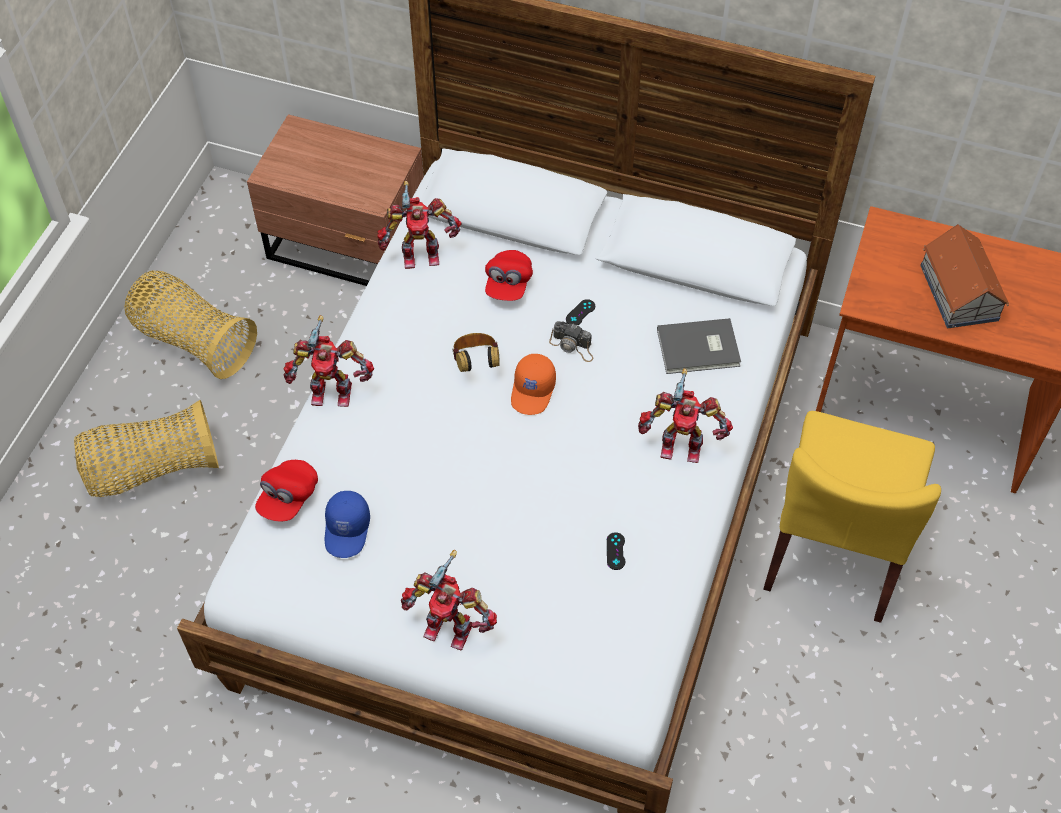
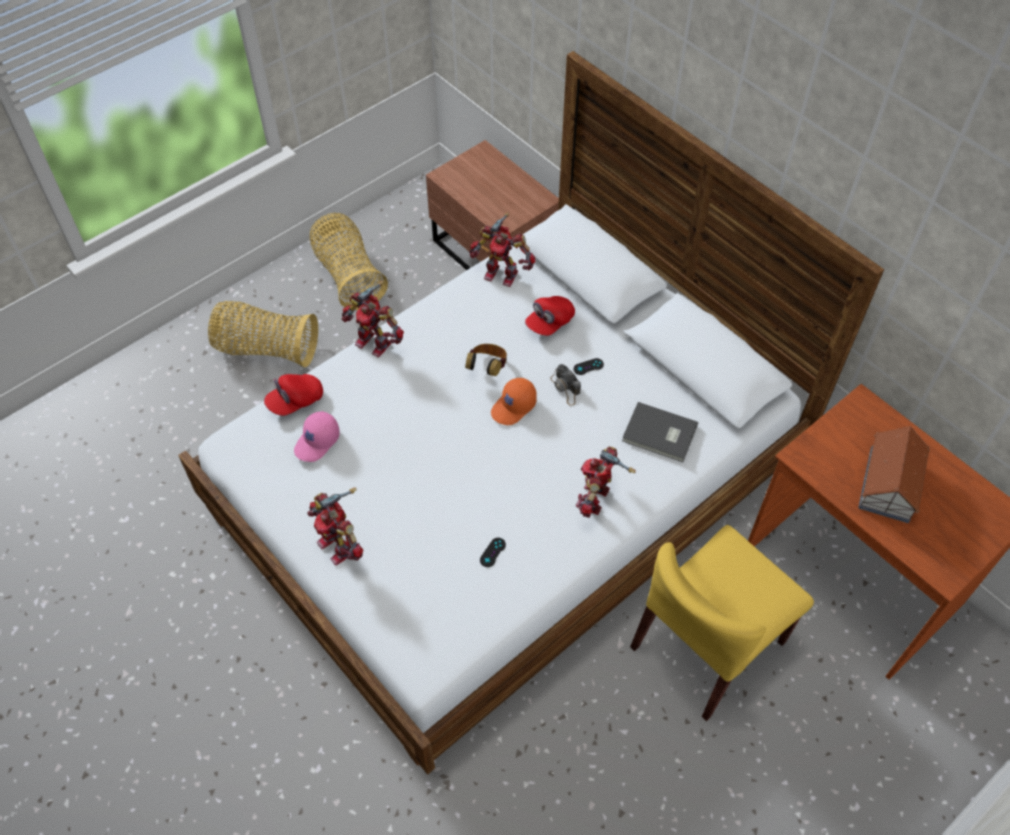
camera: 30 degrees right, 0 degrees up
(348, 530) = (317, 442): blue cap -> pink cap
(681, 445) = (596, 499): toy robot -> toy robot turned 75 degrees clockwise

